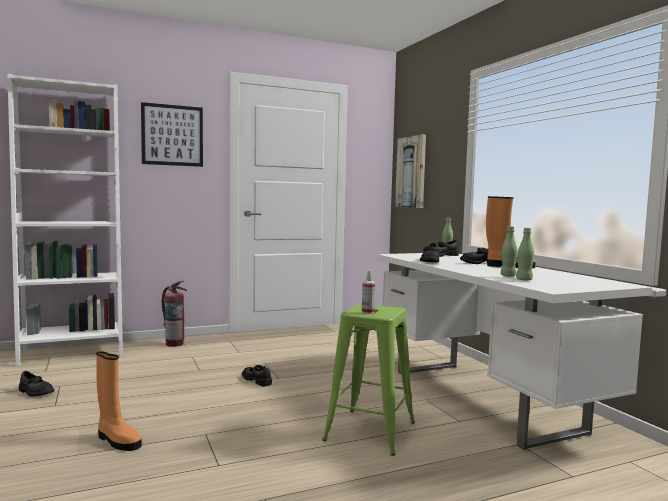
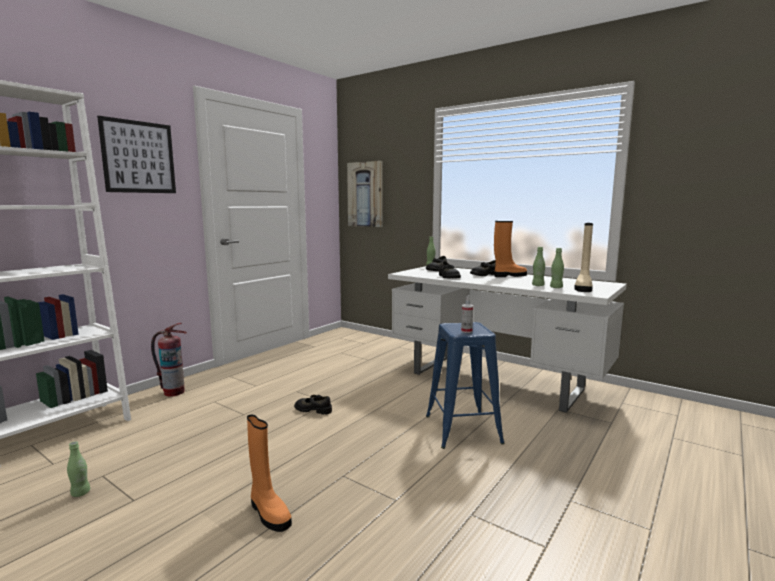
camera: 30 degrees left, 5 degrees up
(35, 392) = (80, 493): black shoe -> green bottle
(117, 441) = (268, 513): orange boot -> orange boot turned 45 degrees clockwise
(369, 431) = (462, 429): green stool -> blue stool
(561, 283) = (583, 288): none -> beige boot

